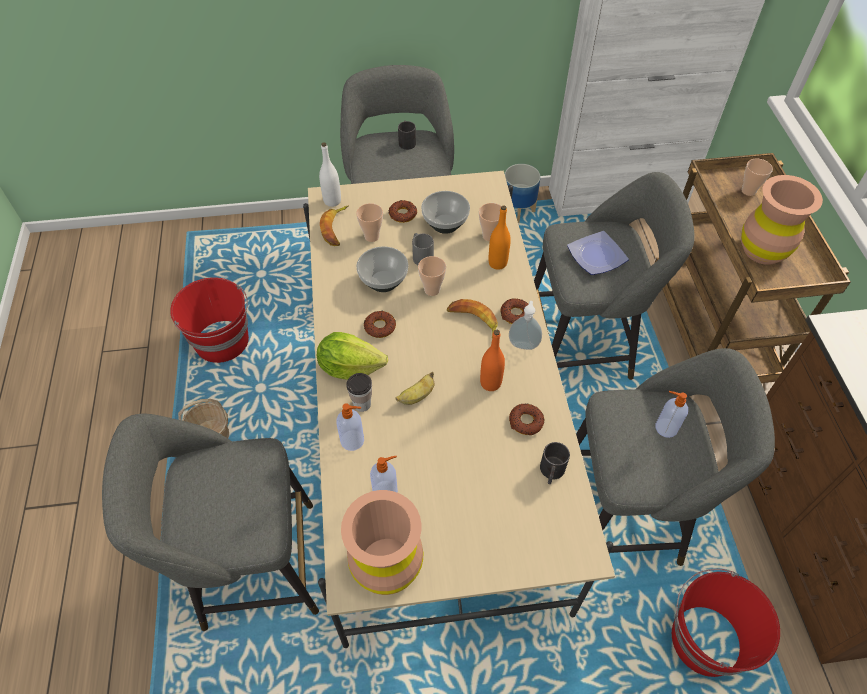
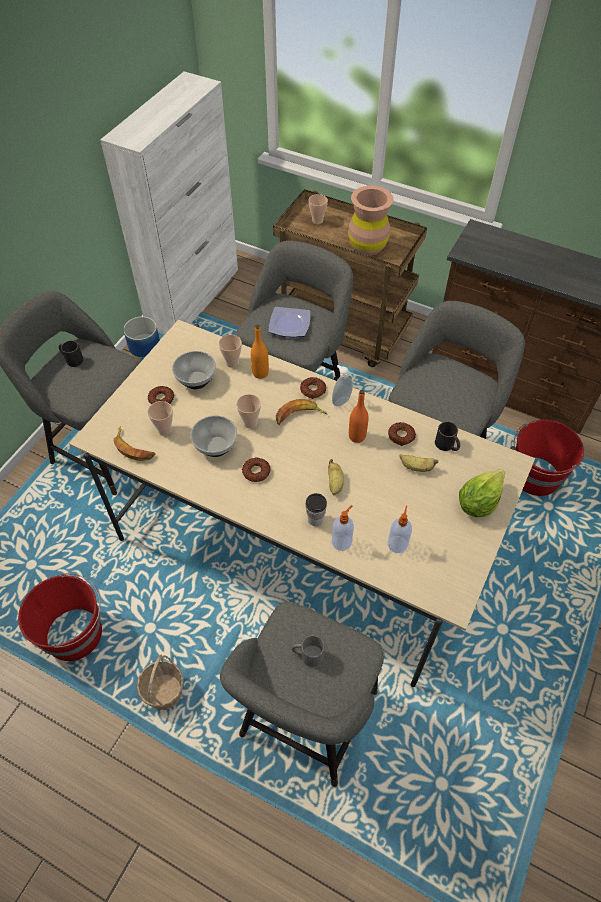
camera: 55 degrees left, 0 degrees up
(332, 201) = (101, 434): white bottle -> none
(350, 367) = (277, 510): lettuce -> lettuce (478, 502)
(387, 565) = (453, 573): brown vase -> none
(421, 255) = (212, 411): grey mug -> grey mug (307, 655)
(496, 458) = (416, 467): none -> banana
(665, 427) = (444, 377): soap dispenser -> none

